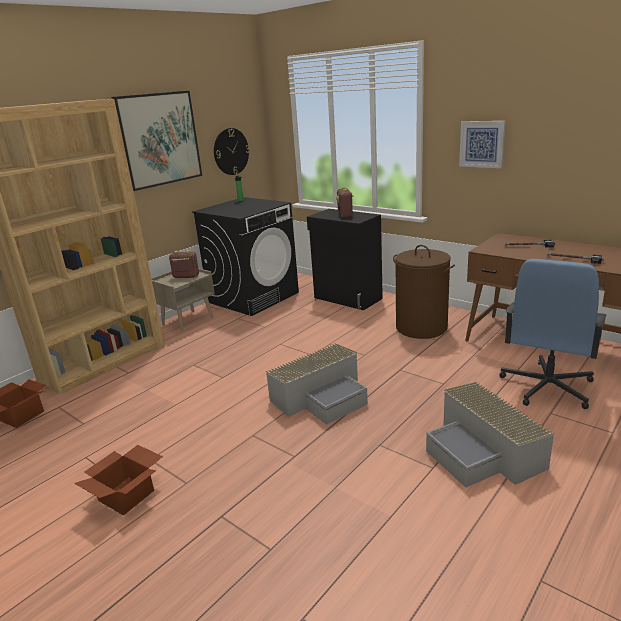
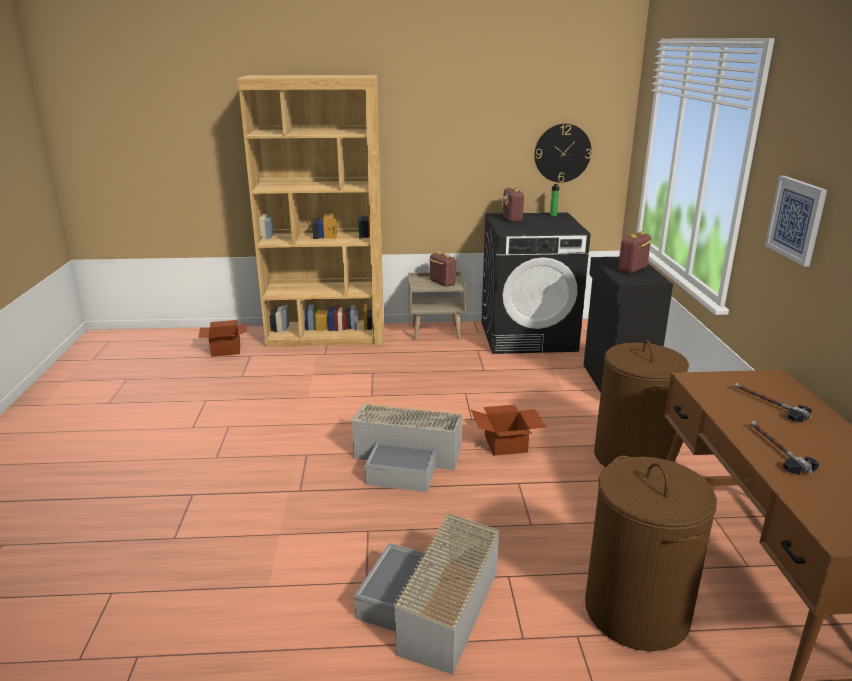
camera: 45 degrees right, 0 degrees up
(128, 495) = (181, 441): cardboard box -> cardboard box (507, 444)
(159, 139) = (460, 125): picture -> none
(222, 209) = (512, 219): none -> radio
(546, 387) = (636, 611): blue office chair -> brown laundry basket

